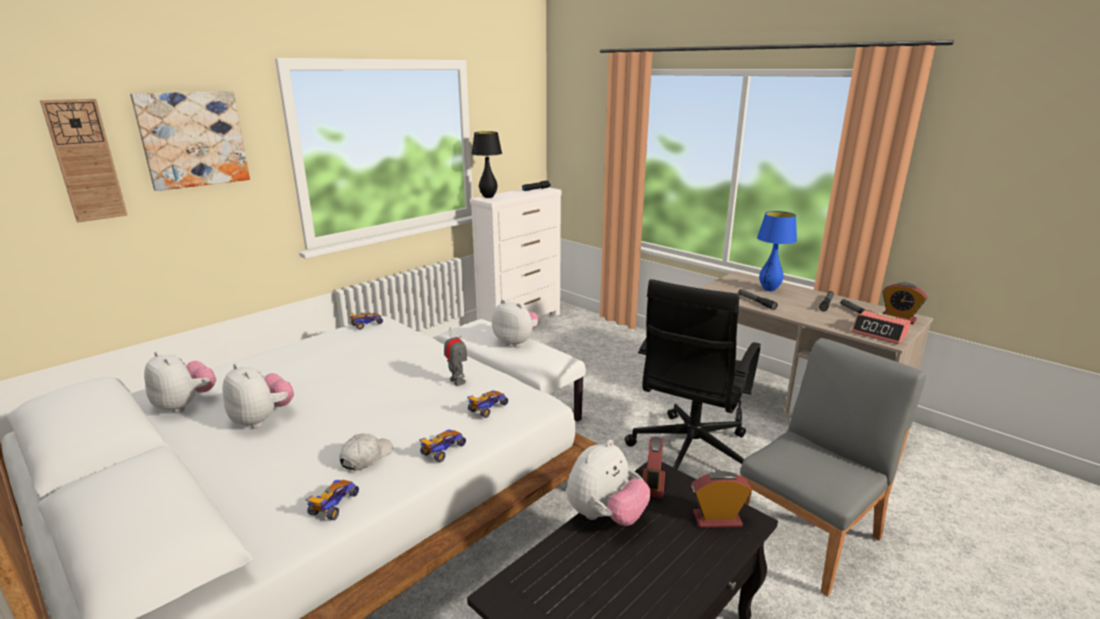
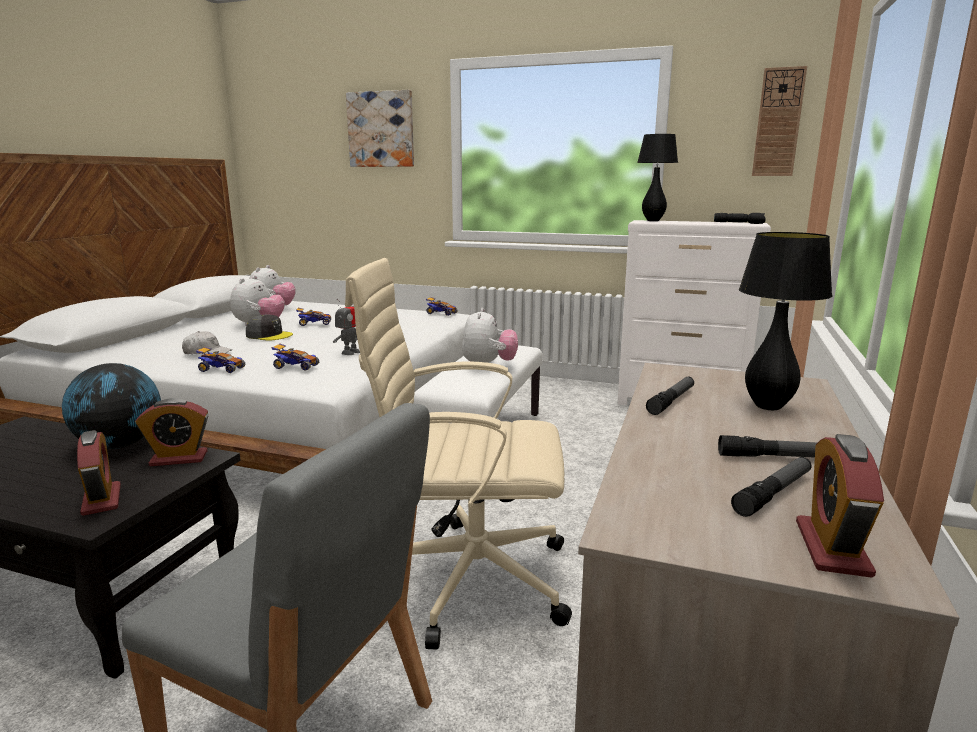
camera: 65 degrees right, 5 degrees down
(85, 161) = (320, 140): wall clock -> wall clock (778, 123)
(334, 506) = (142, 359): toy car -> toy car (314, 324)
(338, 414) = (269, 335): none -> grey cap
(605, 516) = (121, 445): plush toy -> globe
(689, 453) = (468, 578): black office chair -> beige office chair
(769, 289) = (767, 406): blue table lamp -> black table lamp
(879, 333) = (663, 517): alarm clock -> none

